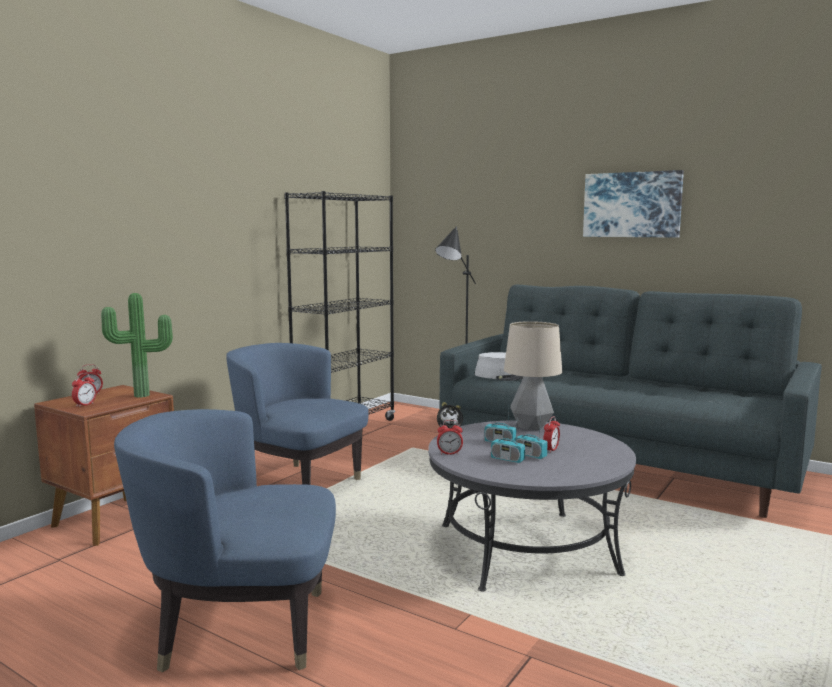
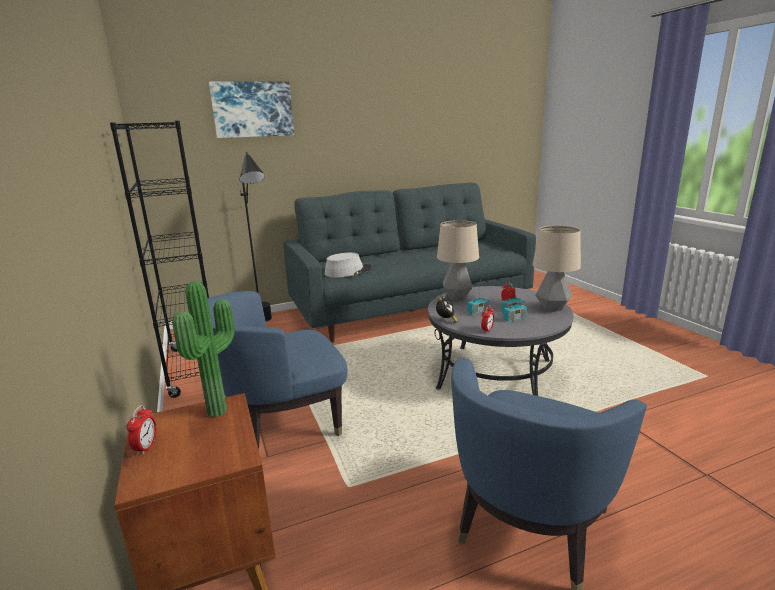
camera: 55 degrees left, 10 degrees up
(85, 405) = (202, 457): alarm clock -> none
(581, 471) = (552, 308): none -> table lamp
(632, 205) = (369, 127): picture -> picture (252, 109)

